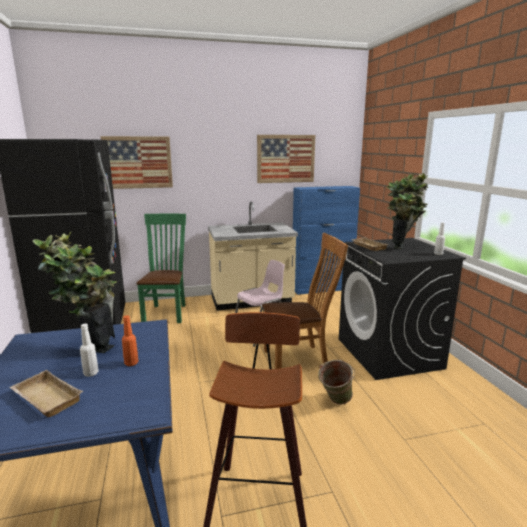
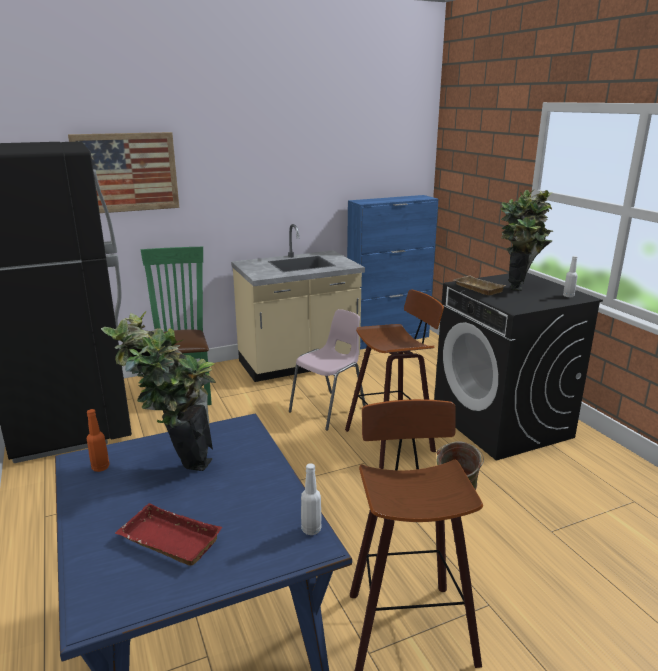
camera: 10 degrees left, 5 degrees up
(44, 398) = (167, 542): beige tray -> red tray
(91, 373) = (205, 500): white bottle -> white bottle (311, 529)
(131, 363) = (249, 481): orange bottle -> orange bottle (100, 467)
(286, 159) = (337, 160): picture -> none
(299, 358) = (392, 440): brown chair -> stool

